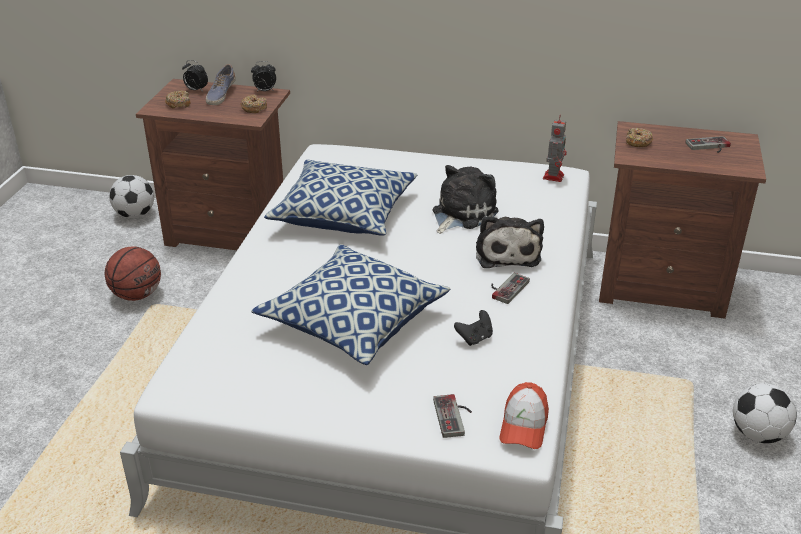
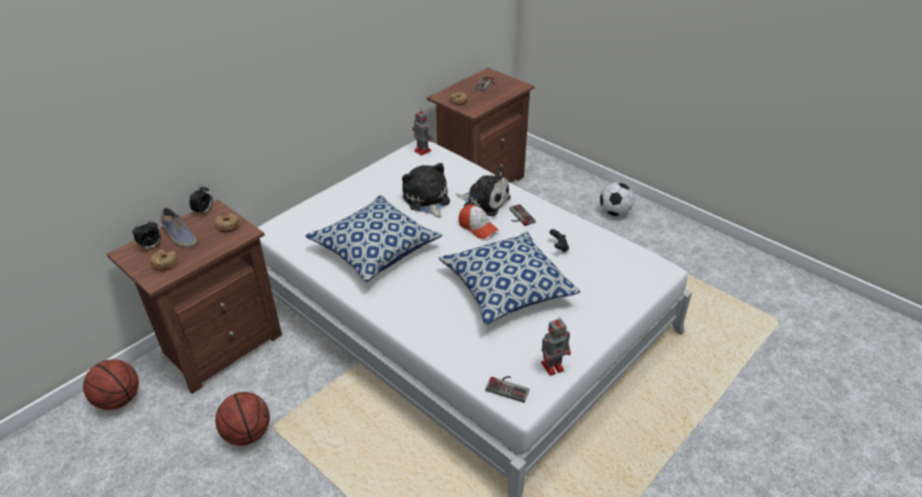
camera: 60 degrees left, 5 degrees up
(135, 215) = (118, 399): football -> basketball
(244, 398) = (553, 366): none -> toy robot
(455, 416) = (625, 282): game controller -> game controller (509, 387)
(524, 426) = (646, 261): cap -> cap (477, 227)

